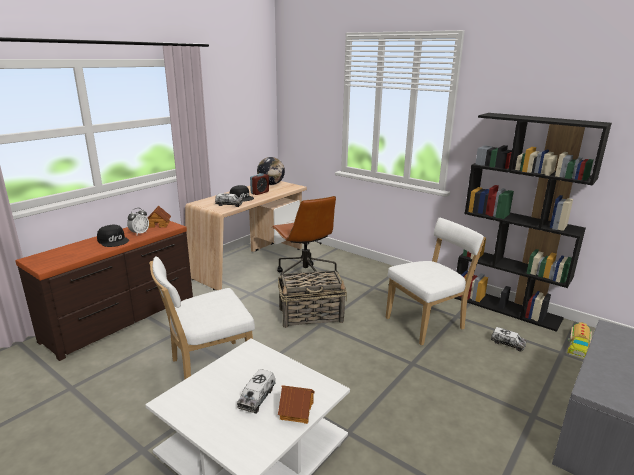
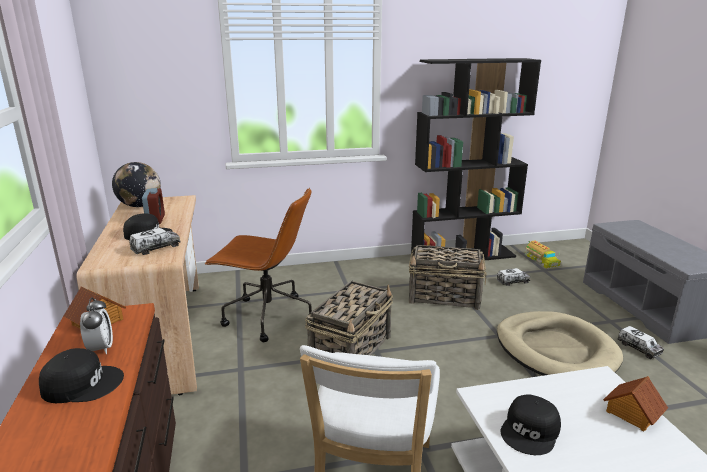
camera: 50 degrees left, 0 degrees up
(234, 374) = (531, 431): none -> black cap
(257, 397) = (593, 432): toy truck -> toy truck (639, 348)
(427, 323) = (445, 297): white chair -> basket
(433, 396) = (555, 350): none -> beige dog bed

